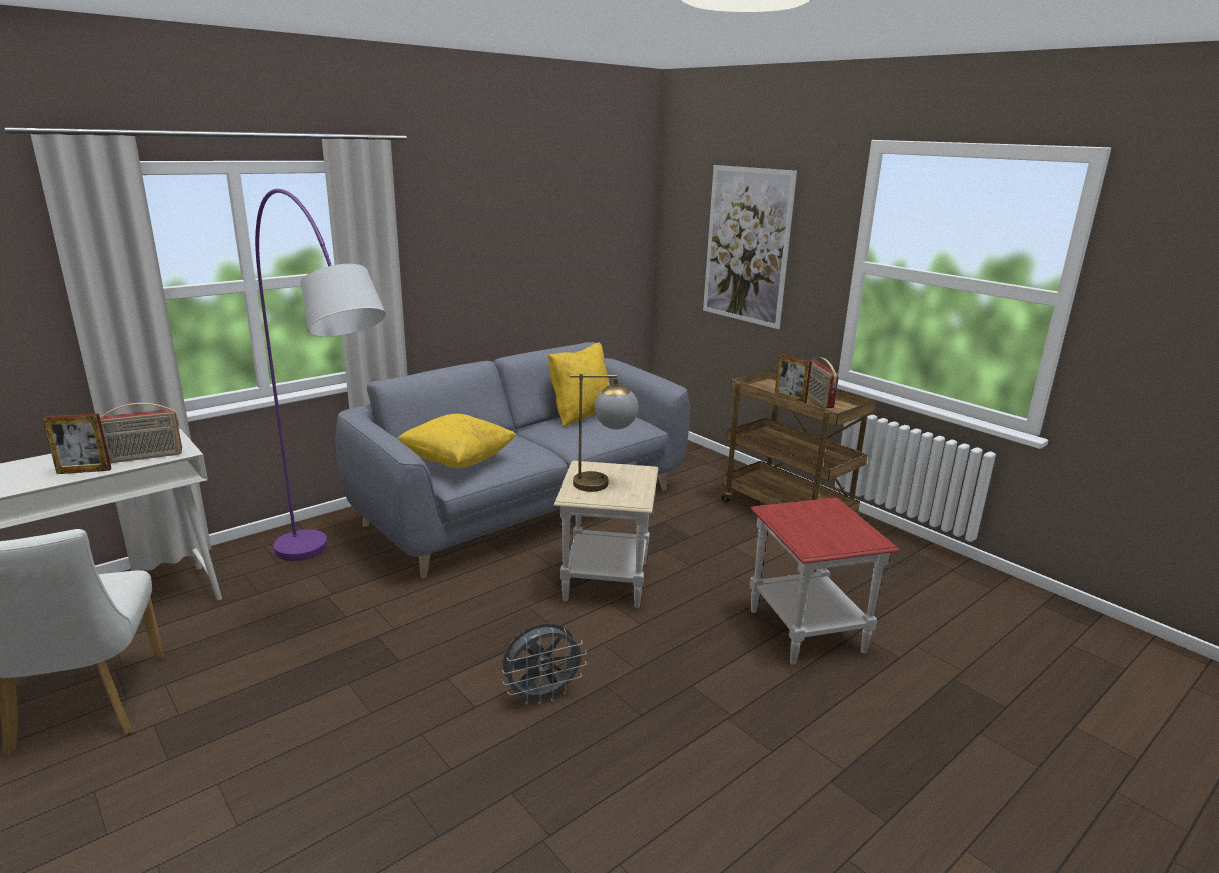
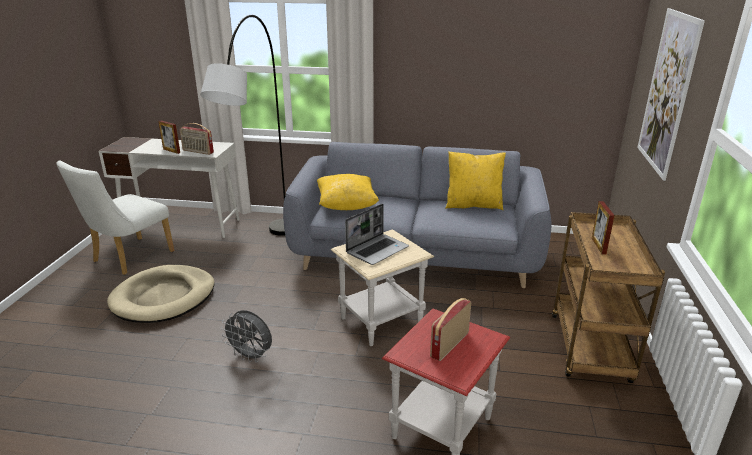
camera: 50 degrees right, 5 degrees up
(278, 716) = (164, 297): none -> beige dog bed
(339, 589) = (265, 256): purple floor lamp -> grey floor lamp
(604, 483) = (377, 250): table lamp -> laptop
(817, 400) = (623, 256): radio -> radio (449, 344)

